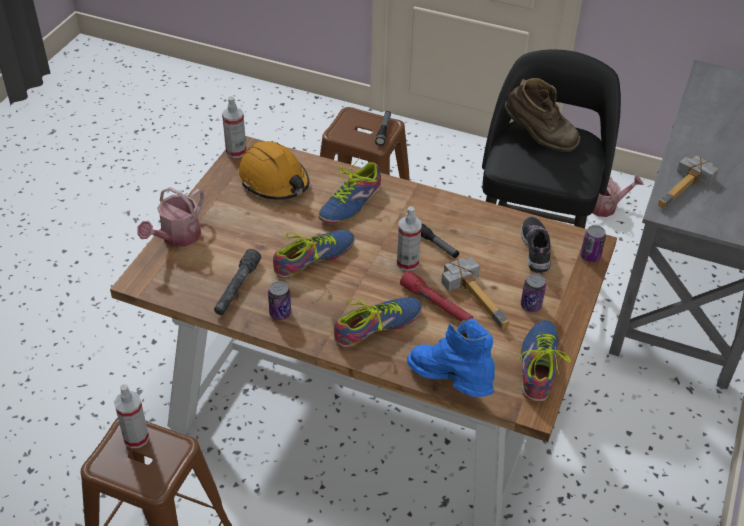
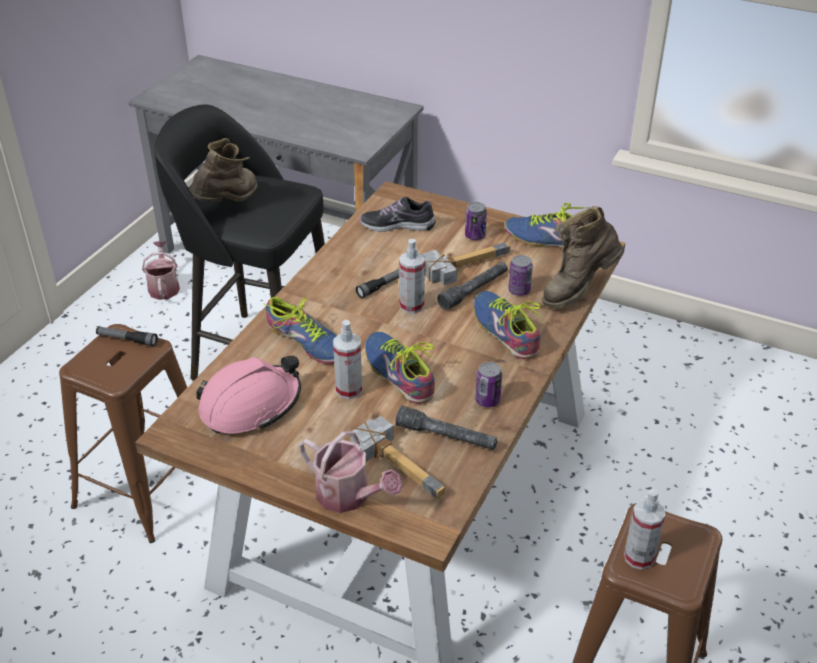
camera: 85 degrees left, 5 degrees down
(236, 151) = (177, 442): spray bottle -> spray bottle (349, 389)
(274, 181) = (250, 405): orange hard hat -> pink hard hat
(436, 305) = (474, 290): red flashlight -> grey flashlight
(451, 384) = (578, 289): blue boot -> brown boot
(590, 256) = (410, 197): can -> can (519, 291)
(687, 190) = (331, 134): hammer -> hammer (401, 462)

